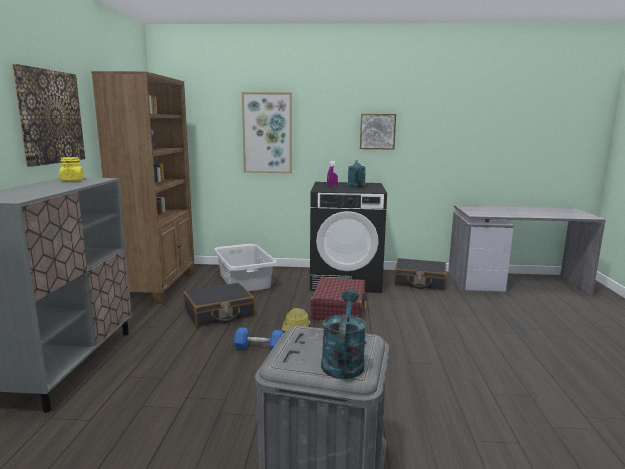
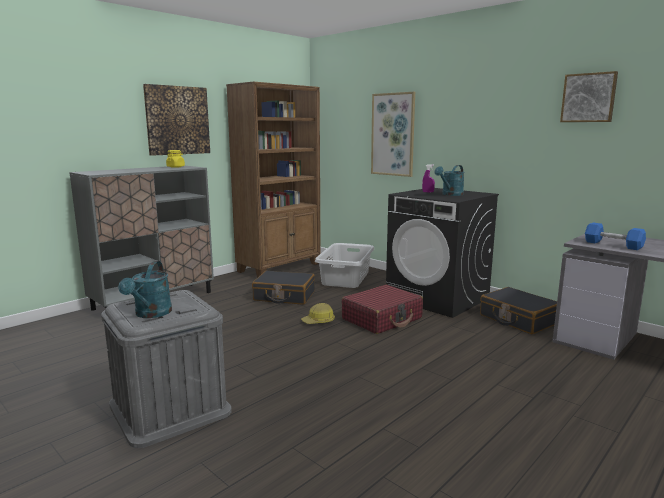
camera: 40 degrees right, 0 degrees up
(259, 348) = (268, 326): blue dumbbell -> blue dumbbell (613, 245)
(343, 361) = (151, 314): turquoise watering can -> turquoise watering can turned 135 degrees clockwise
(377, 131) = (499, 132): picture -> picture (588, 98)

